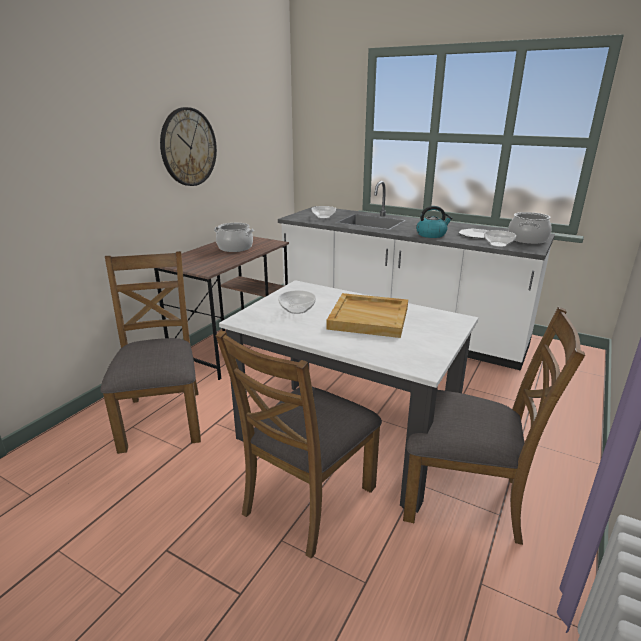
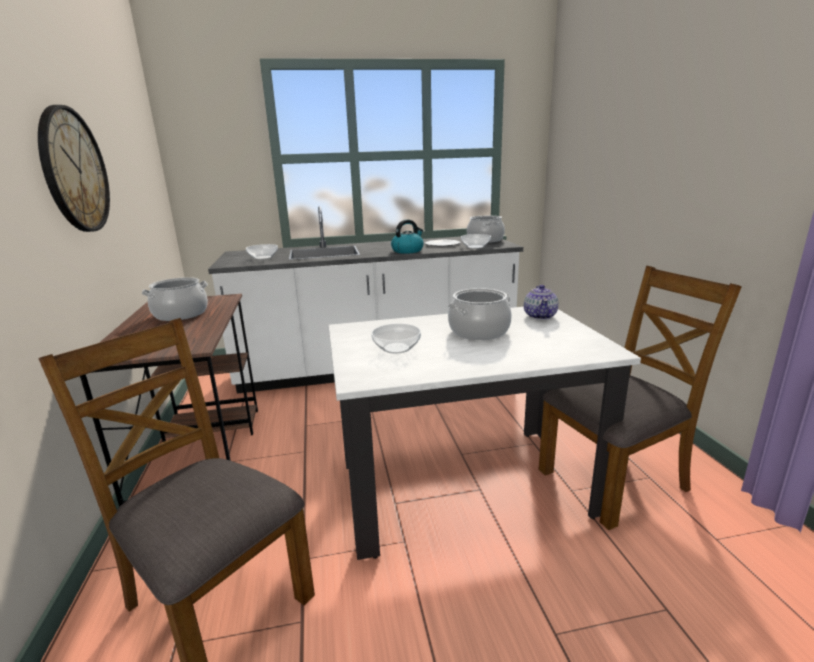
camera: 40 degrees left, 5 degrees down
(308, 500) = (518, 571): brown chair -> none
(369, 318) = (478, 331): beige tray -> cooking pot
(442, 323) = (540, 316): none -> teapot

